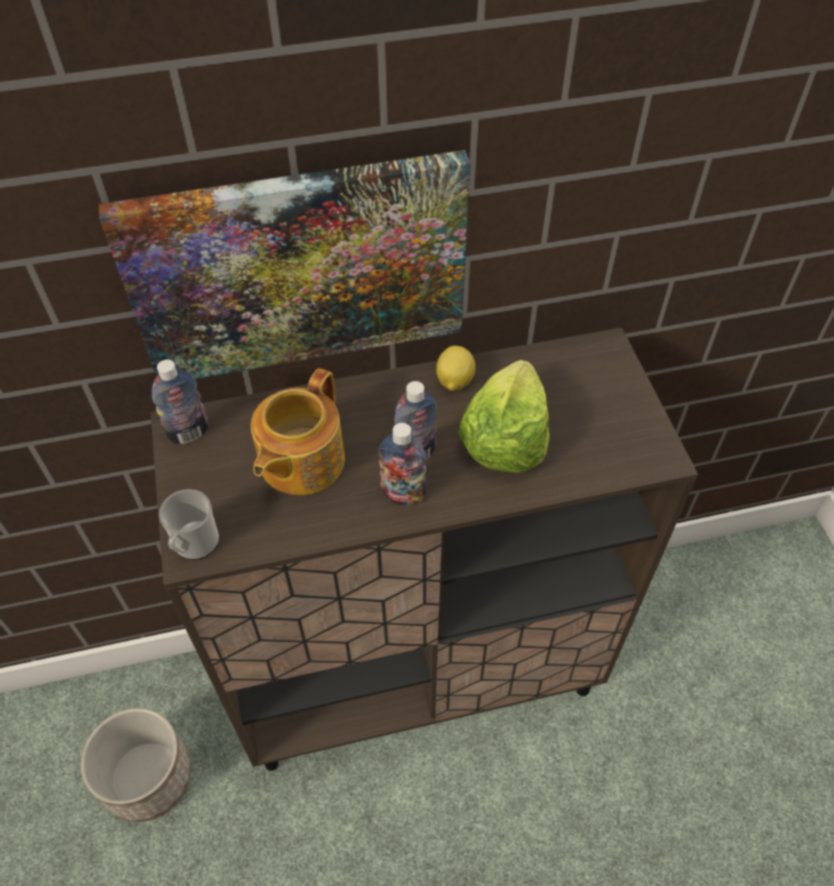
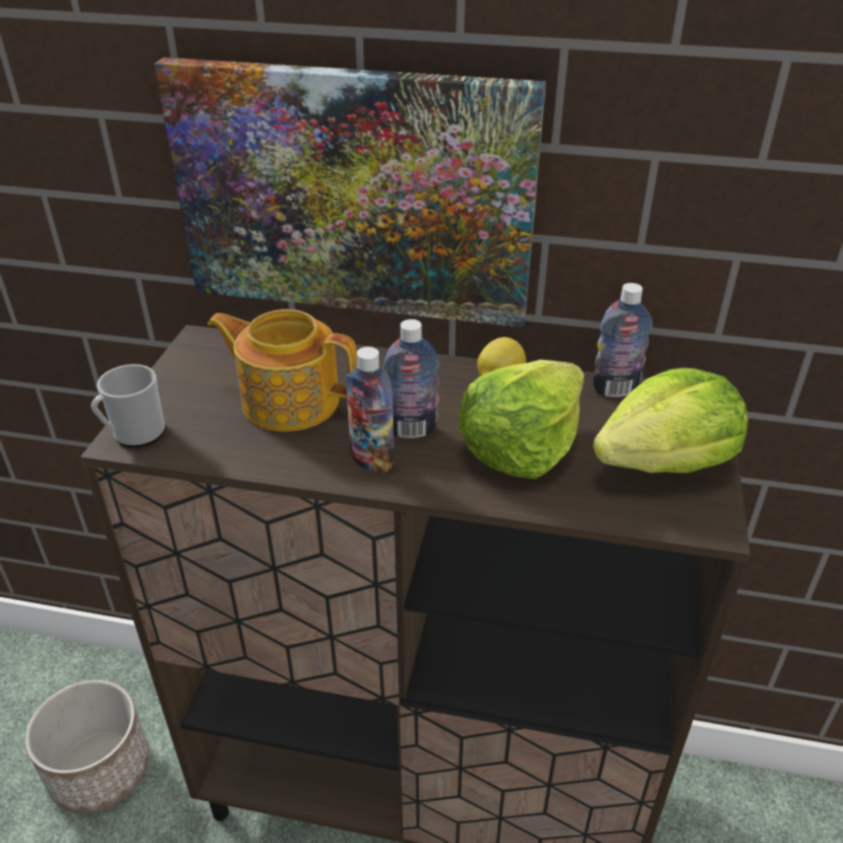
camera: 25 degrees right, 15 degrees down
(188, 433) = (205, 348): bottle -> bottle (615, 389)
(300, 462) = (289, 400): teapot -> teapot turned 60 degrees clockwise
(611, 415) = (666, 461): none -> lettuce

